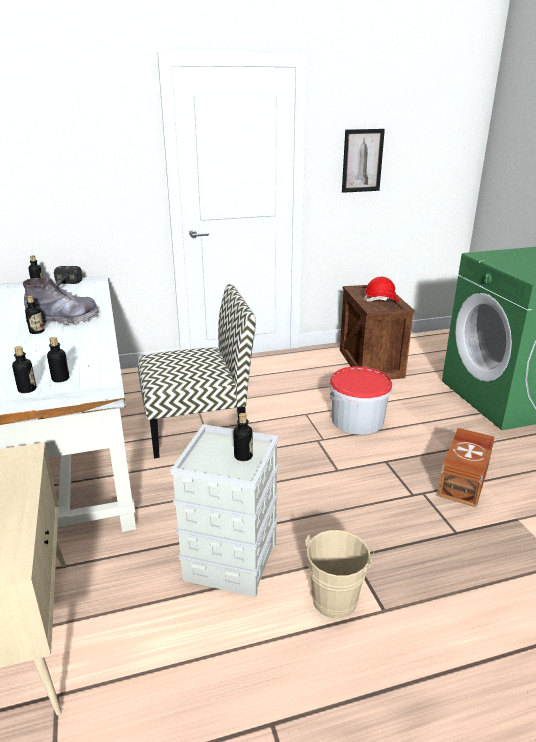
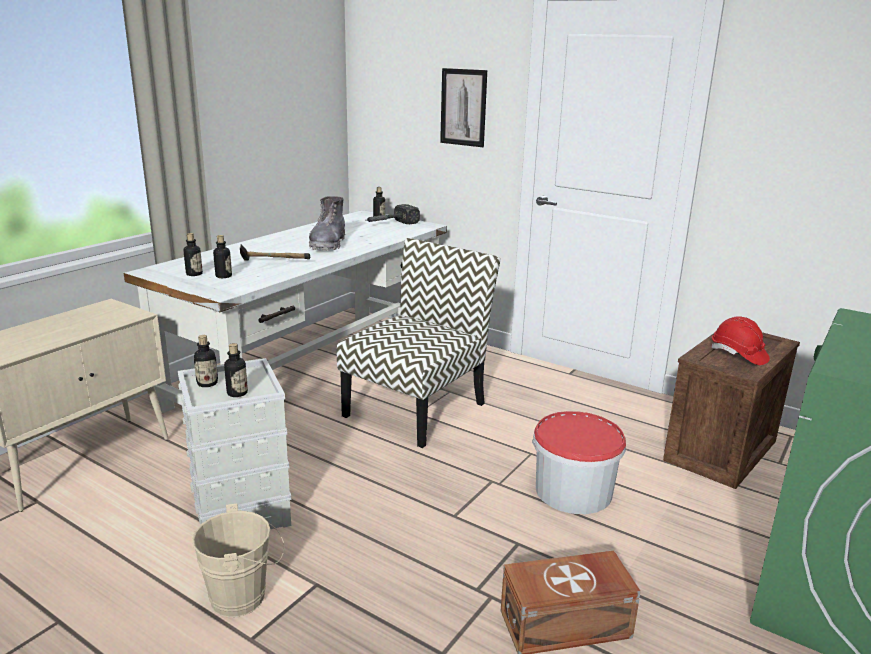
camera: 50 degrees right, 5 degrees down
(37, 331) = (293, 245): bottle -> bottle (207, 383)
(64, 320) = (328, 244): grey boot -> grey boot turned 60 degrees clockwise
(67, 351) = (273, 262): none -> hammer
(198, 427) = (416, 408): chair -> chair turned 90 degrees counterclockwise
(362, 161) = (802, 141): picture -> picture (463, 107)

